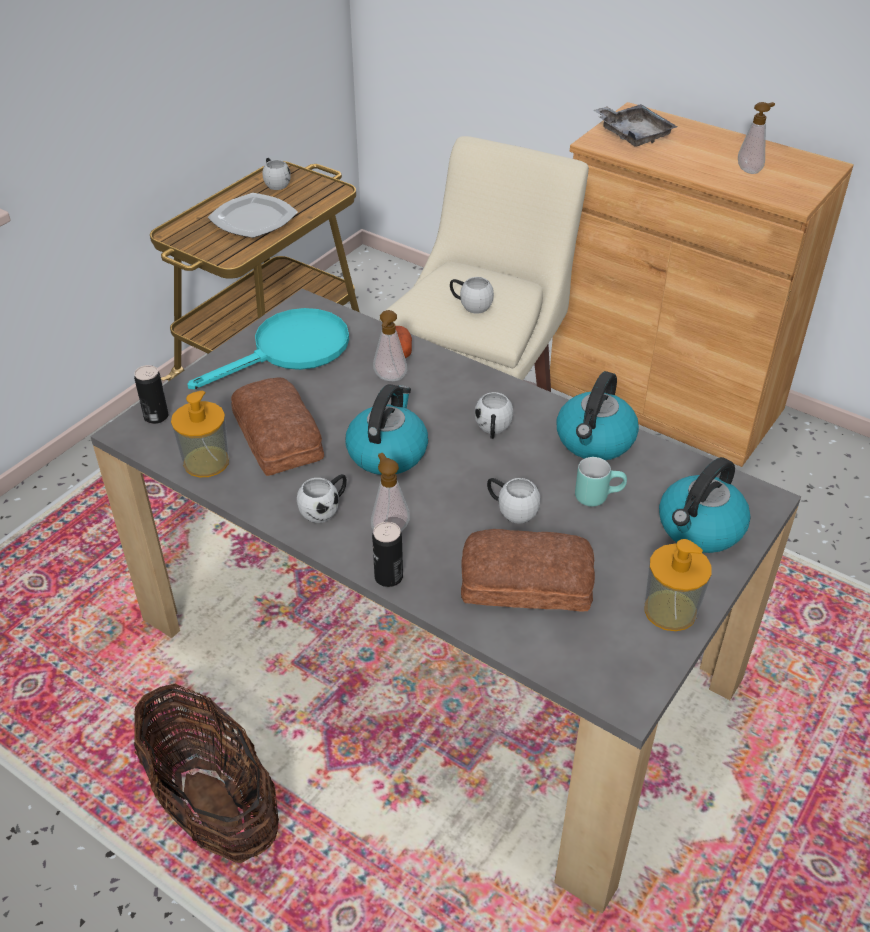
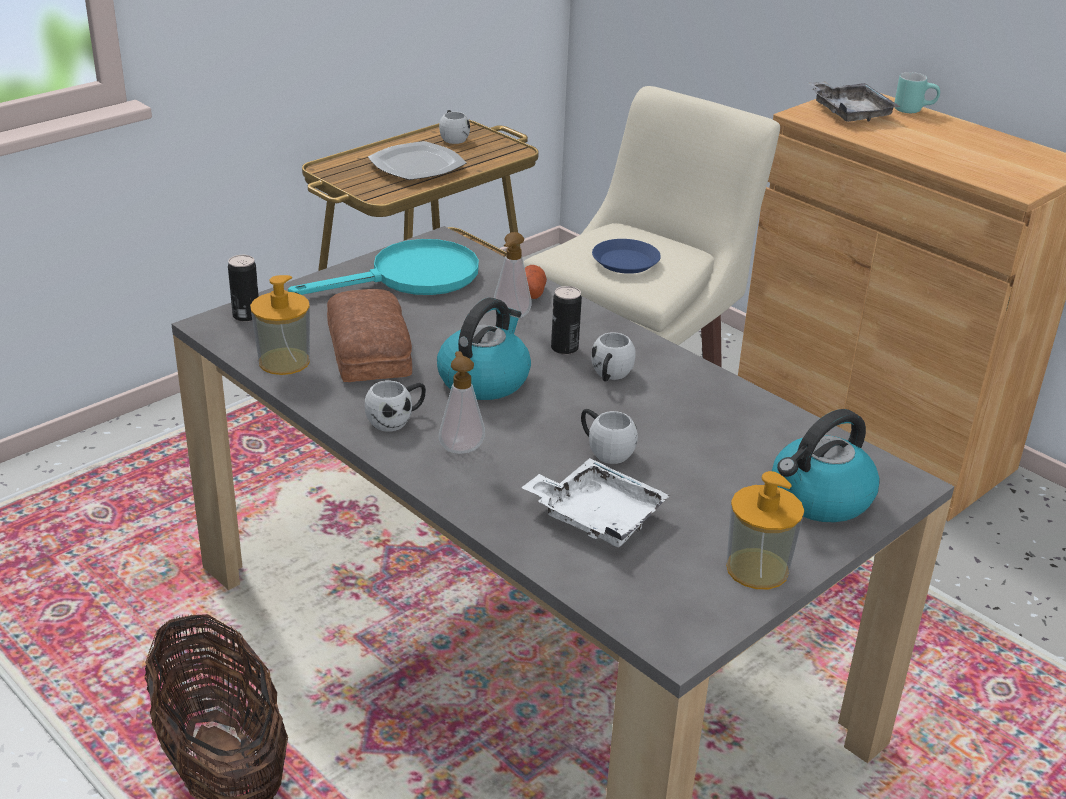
camera: 10 degrees right, 10 degrees down
(388, 577) = (444, 490): can -> can (564, 348)
(470, 305) = (625, 262): white mug -> blue plate
(525, 580) = (597, 516): bread -> white tray
(595, 441) = (724, 401): kettle -> none
(598, 495) = (710, 451): turquoise mug -> turquoise mug (913, 110)
(750, 170) = (976, 156): soap dispenser -> none

